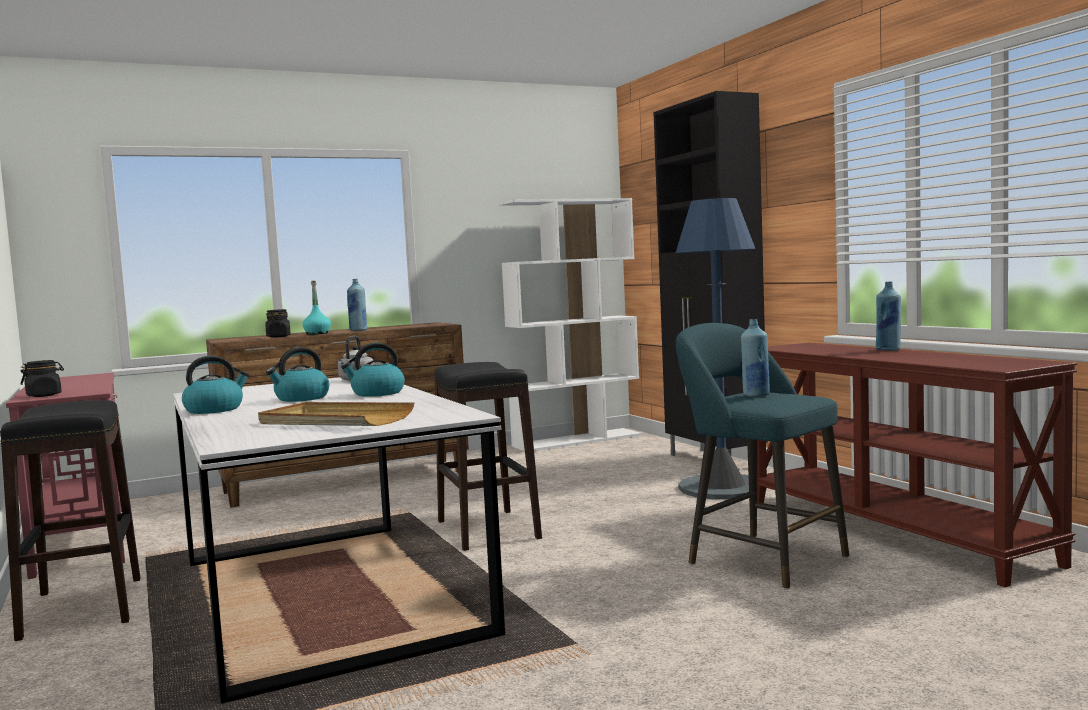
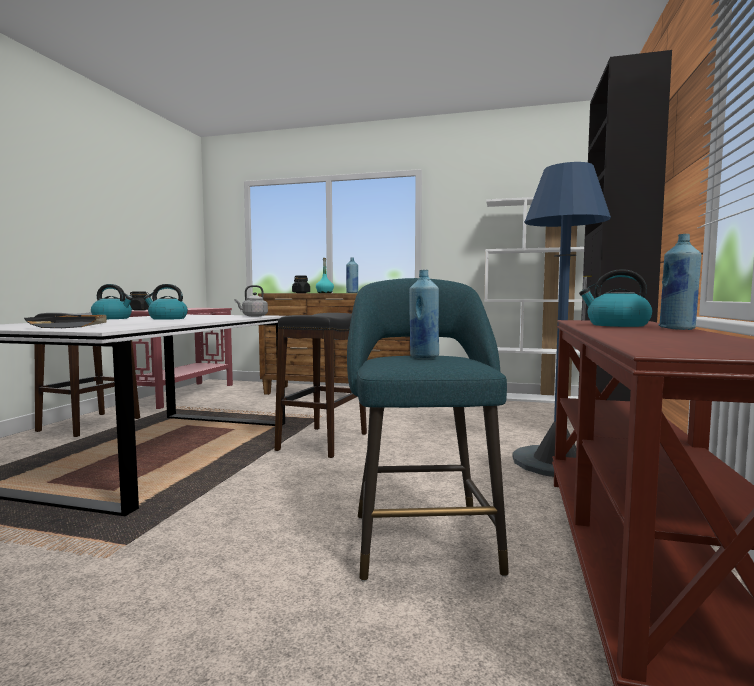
camera: 40 degrees right, 0 degrees up
(334, 420) = (72, 325): beige tray -> black tray
(377, 393) = (200, 320): kettle -> kettle (616, 325)

